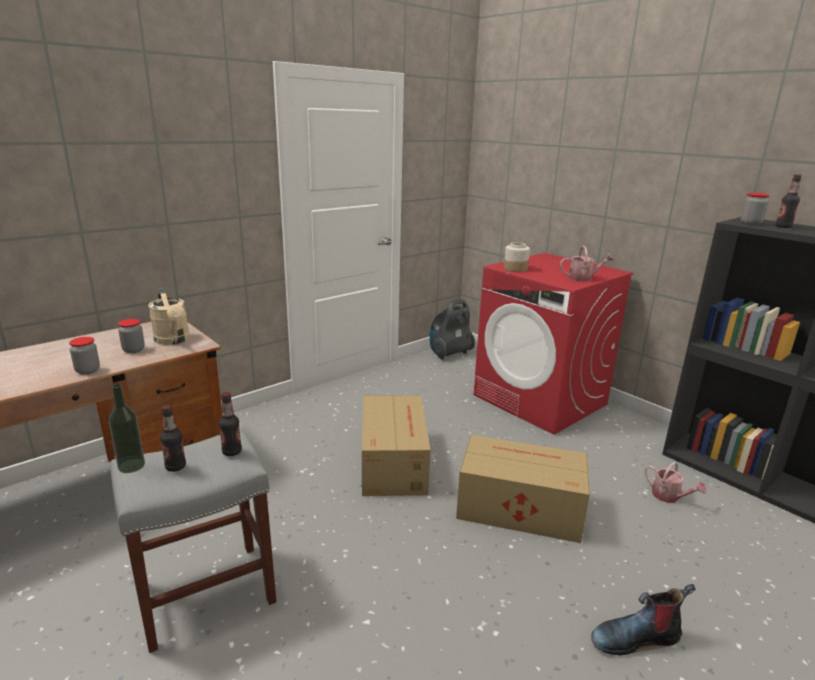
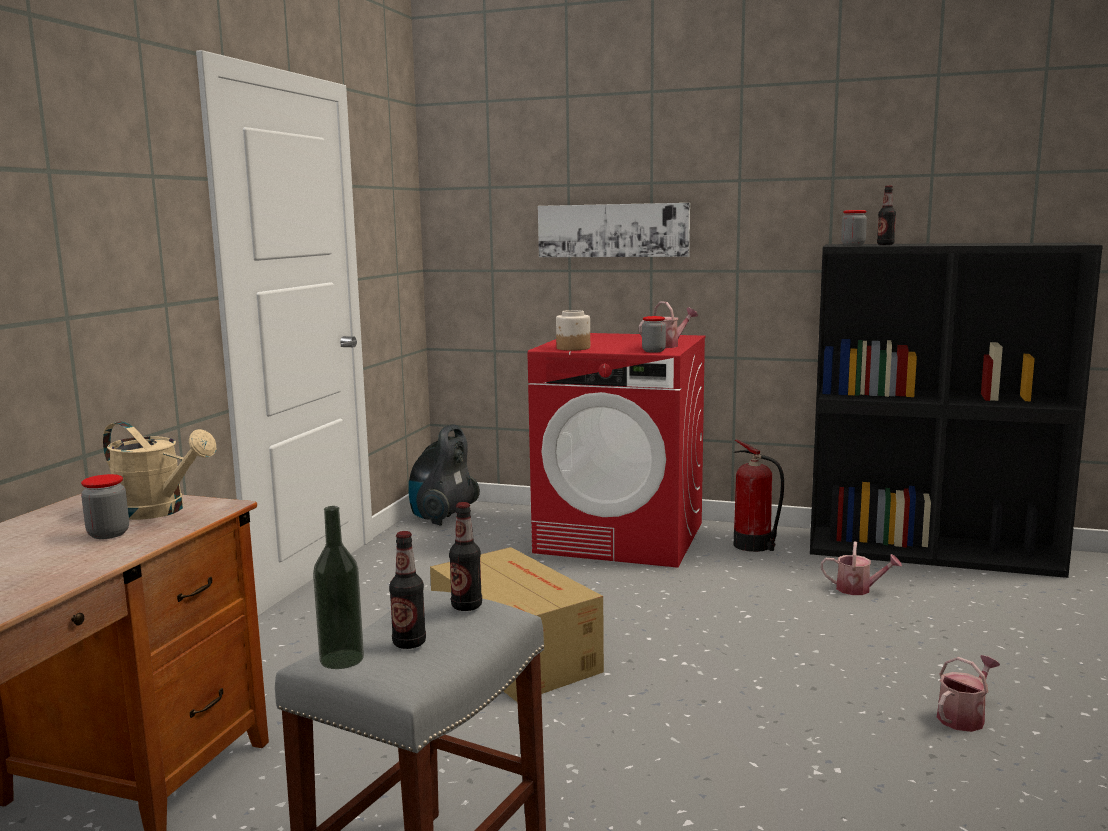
camera: 30 degrees left, 10 degrees down
(88, 370) = (75, 570): jar -> jar (653, 351)
(517, 507) = (721, 648): cardboard box -> none
(583, 183) = (613, 230): none -> picture
(626, 434) = (754, 545): none -> fire extinguisher
(635, 637) = (964, 717): boot -> watering can

